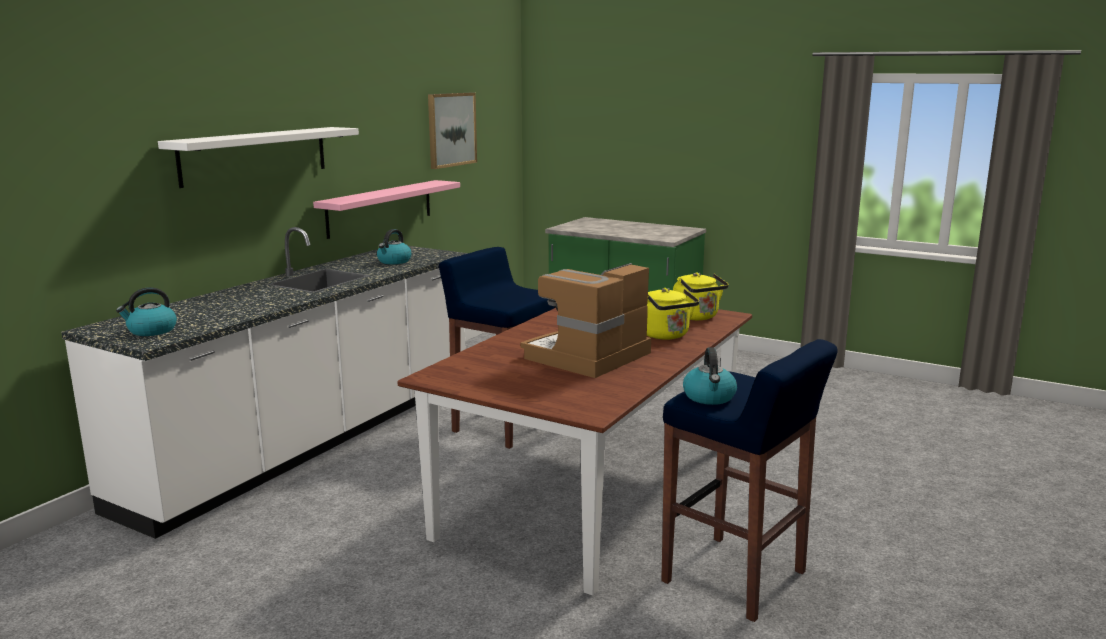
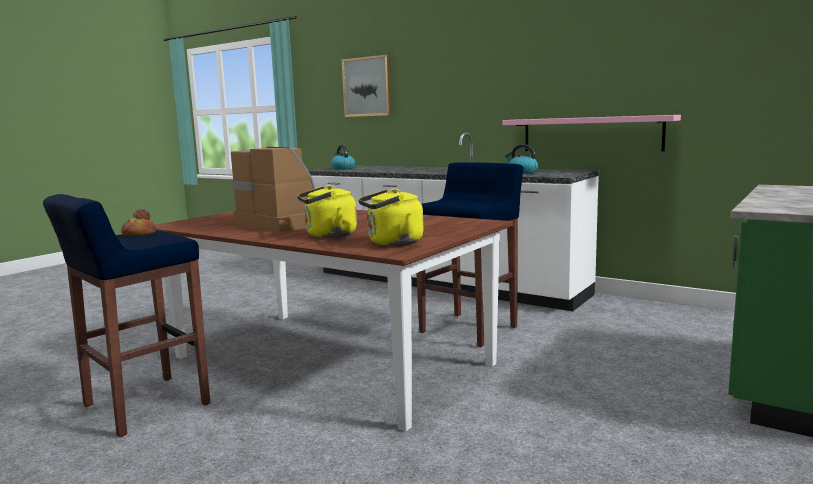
camera: 95 degrees right, 5 degrees down
(255, 155) = (469, 81): white shelf -> none
(451, 129) = (719, 58): picture -> picture (367, 87)
(709, 397) = (139, 234): kettle -> bread

